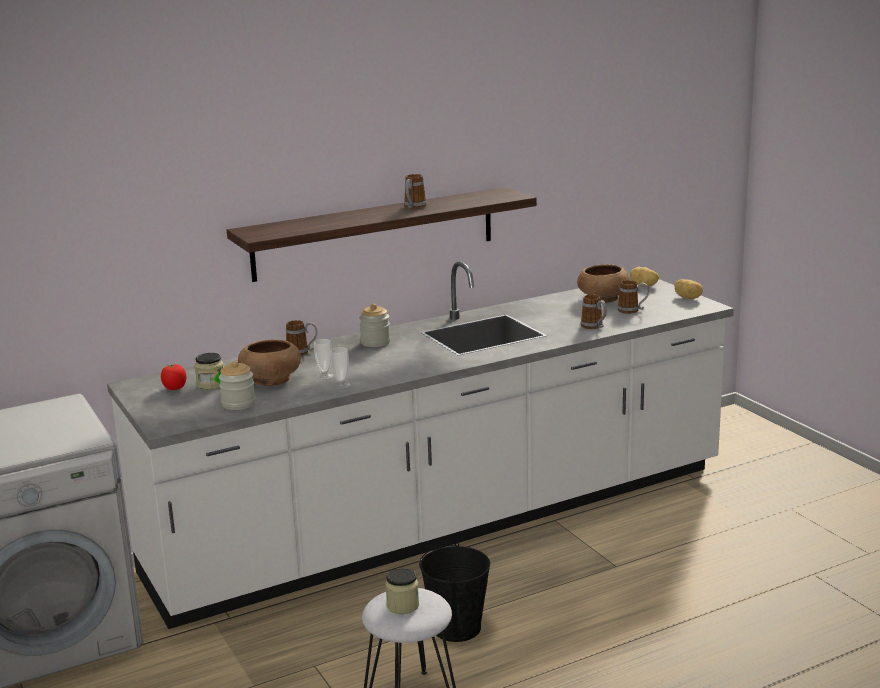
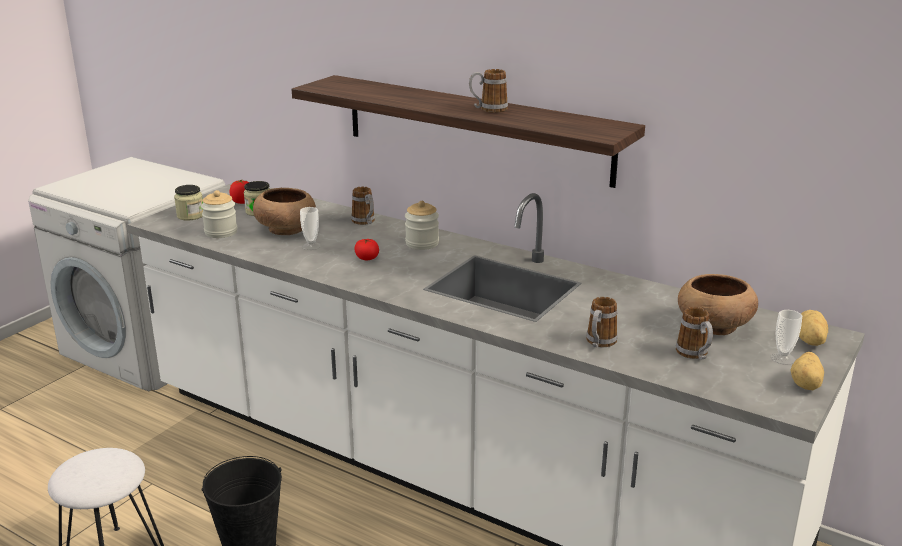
camera: 60 degrees right, 5 degrees up
(341, 385) = (292, 258): cup -> cup (782, 358)
(377, 362) = (367, 258): none -> tomato
(402, 605) = (94, 467): jar -> jar (190, 215)

